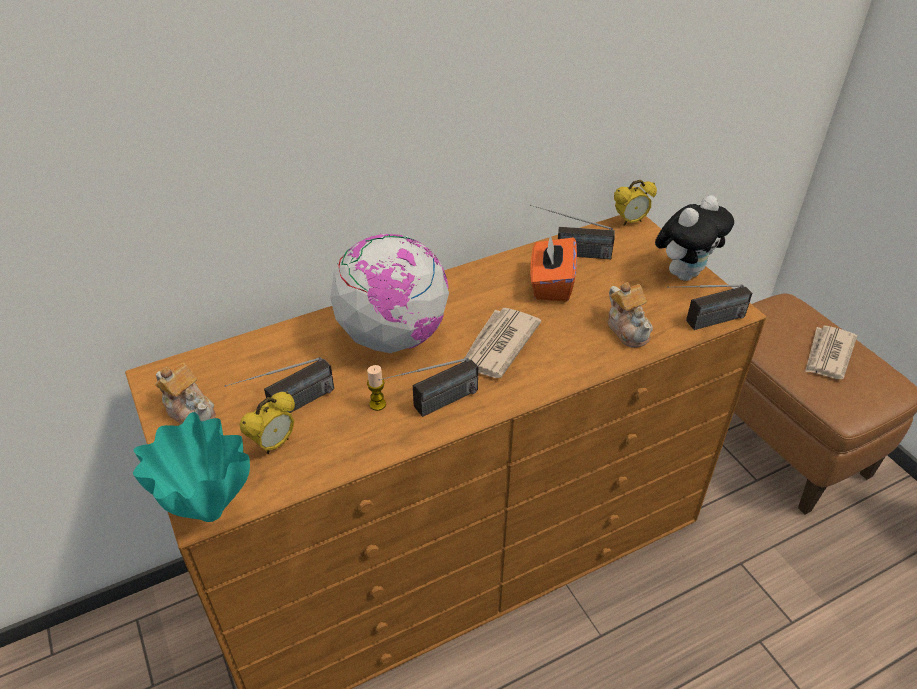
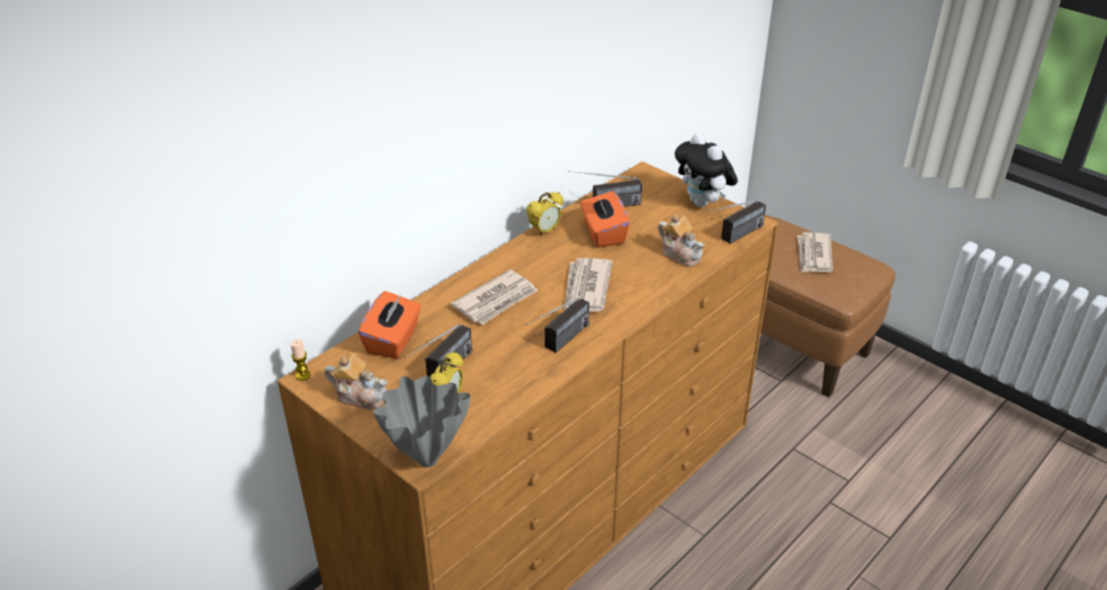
camera: 20 degrees left, 5 degrees down
(208, 512) = (426, 460): turquoise vase -> grey vase
(261, 356) = (393, 340): none -> orange tissue box
(377, 404) = (514, 352): candle -> candle (303, 375)
(393, 336) = (496, 300): globe -> newspaper
(630, 221) = (641, 172): alarm clock -> alarm clock (545, 231)
(684, 273) = (703, 203): plush toy -> plush toy turned 120 degrees clockwise

